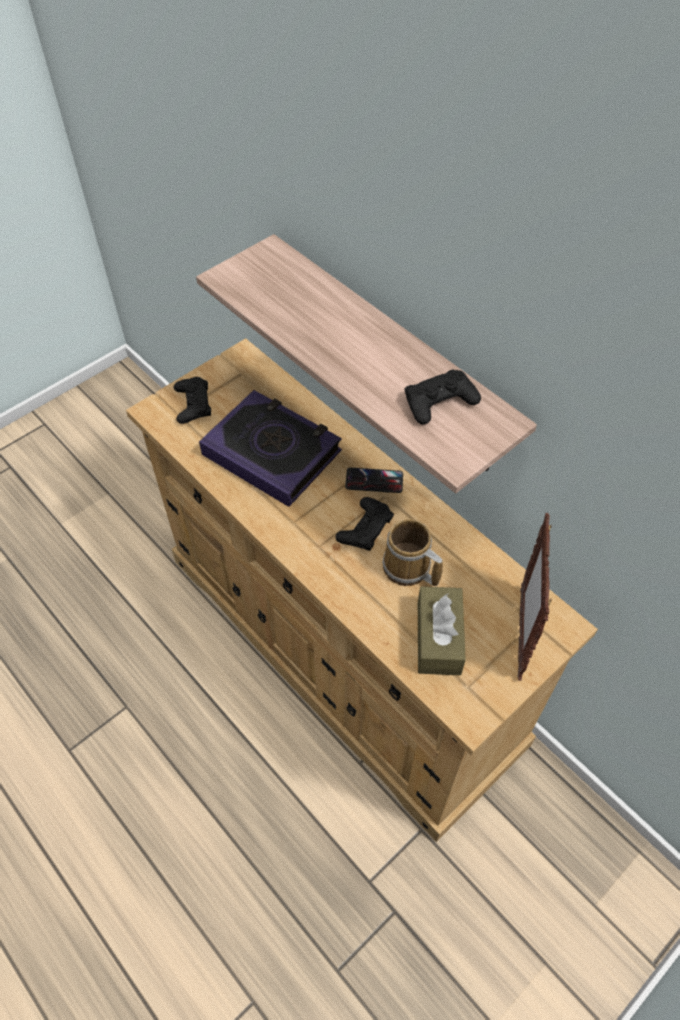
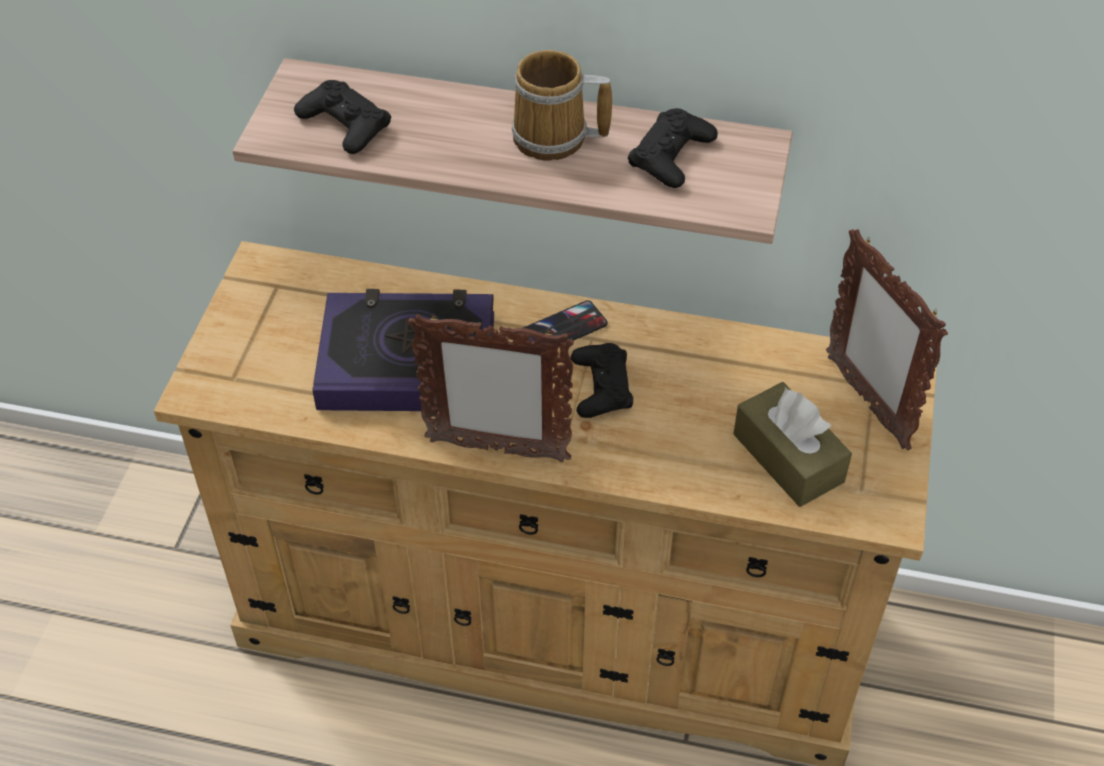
camera: 35 degrees left, 5 degrees down
(193, 404) = (245, 356): black game controller -> black game controller (345, 124)
(274, 532) = (496, 450): none -> picture frame
(408, 569) = (690, 404): mug -> mug (555, 139)

